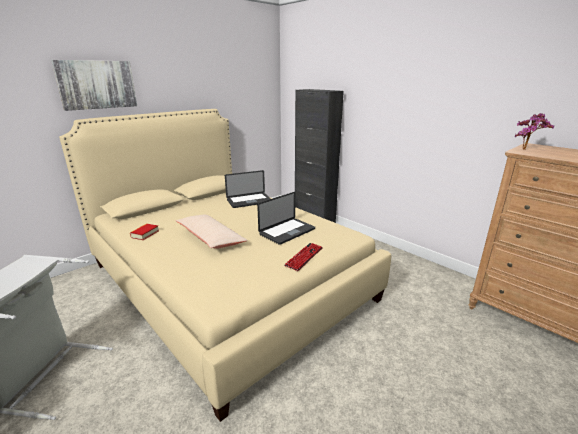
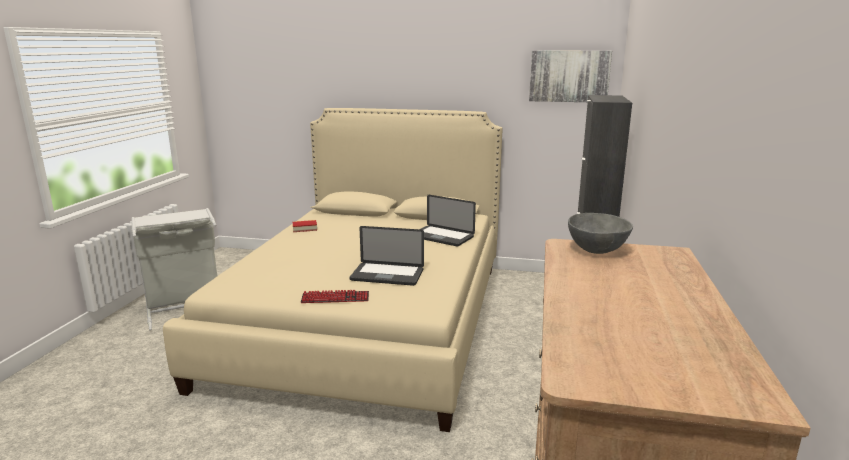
camera: 55 degrees right, 5 degrees down
(97, 84) = (355, 75): picture -> picture (569, 76)
(210, 238) = (325, 251): beige pillow -> none
(526, 150) = (597, 249): potted plant -> grey bowl

